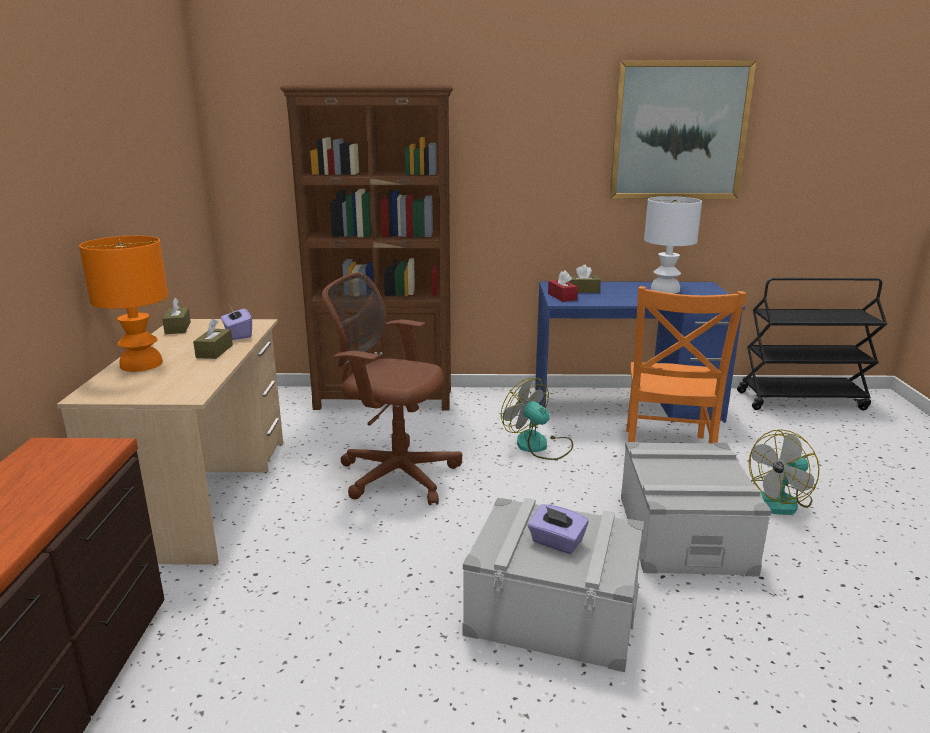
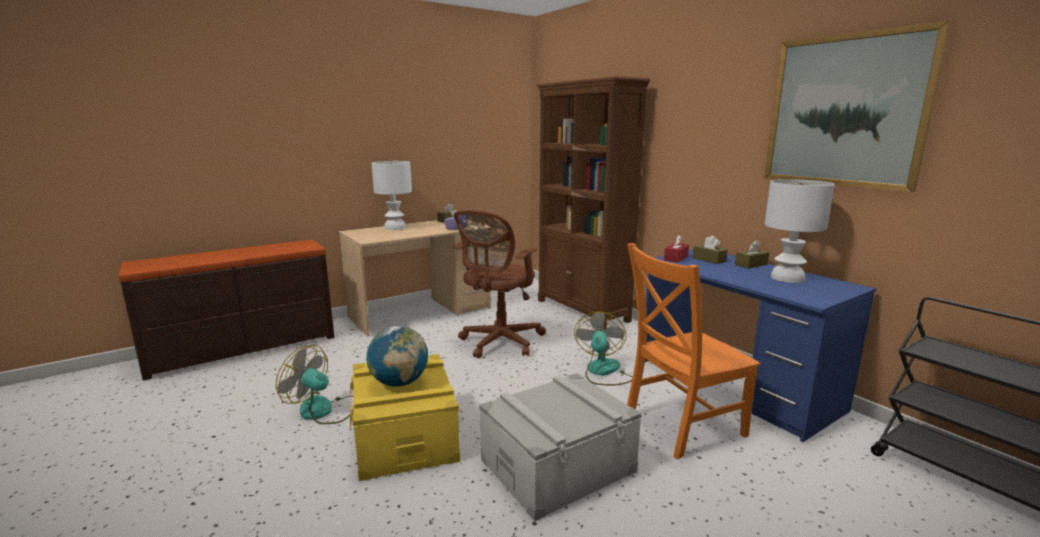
camera: 55 degrees right, 5 degrees down
(141, 364) = (395, 227): orange table lamp -> white table lamp
(214, 351) = (427, 230): brown tissue box -> brown tissue box (751, 264)
(394, 474) = (499, 343): brown office chair -> brown office chair turned 135 degrees counterclockwise
(554, 610) = (405, 436): grey storage box -> yellow storage box
(556, 542) = (399, 383): purple tissue box -> globe
(778, 501) = (686, 509): fan -> fan (323, 411)

